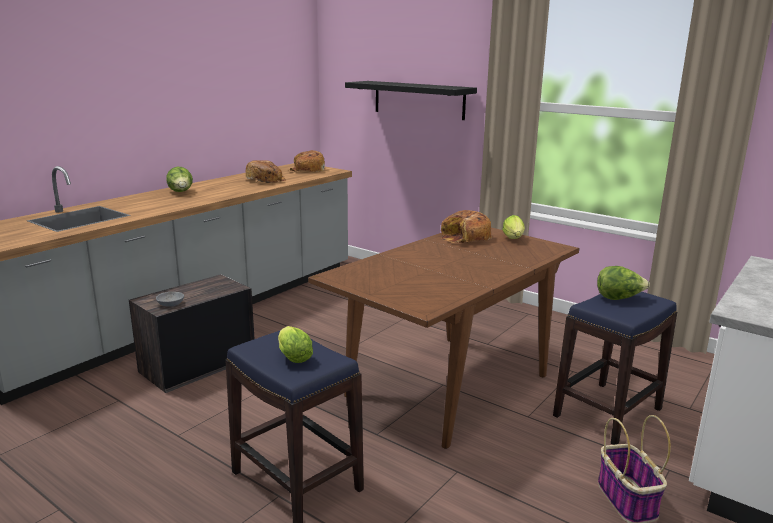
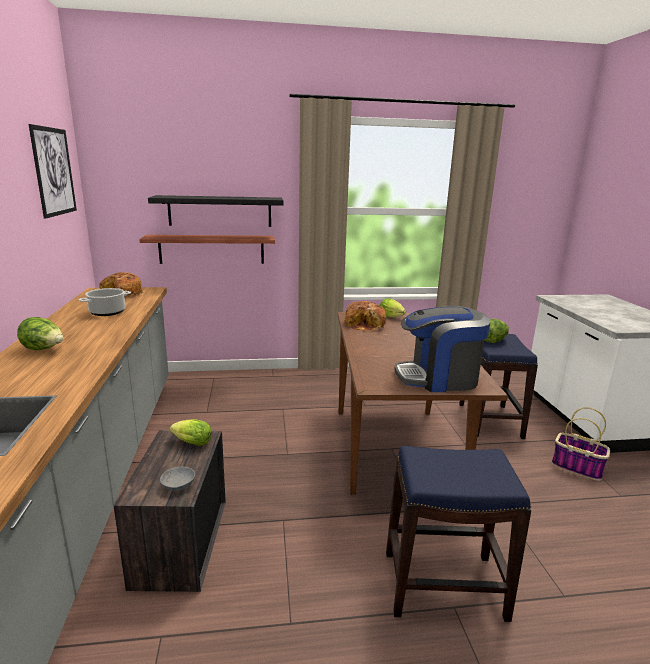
camera: 45 degrees left, 0 degrees up
(266, 180) = (107, 312): bread -> cooking pot
(272, 57) = (54, 171): none -> picture
(293, 356) = (467, 470): lettuce -> lettuce (190, 443)
(403, 290) = (438, 378): none -> coffee machine
(409, 139) = (211, 249): none -> shelf

